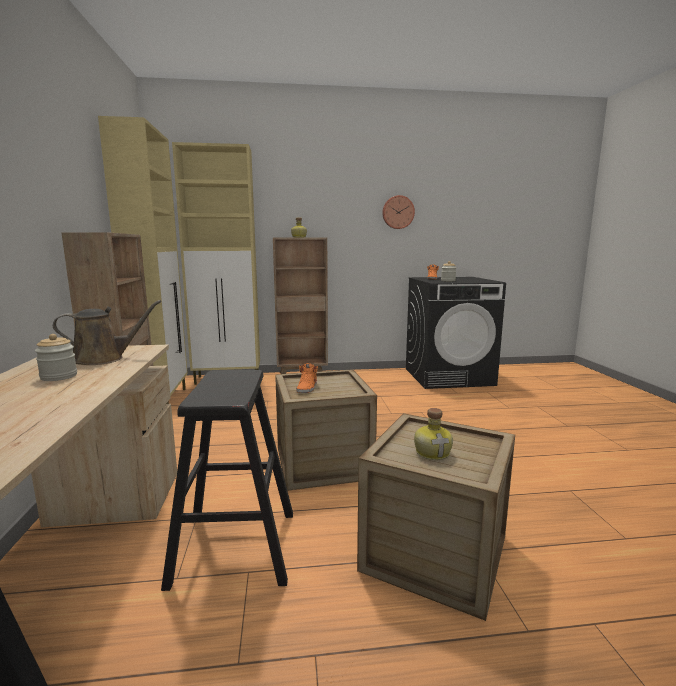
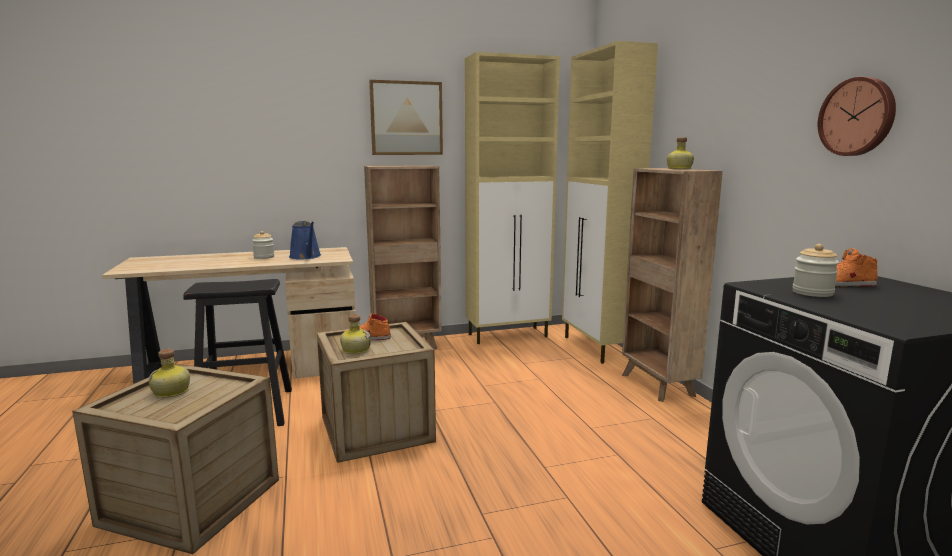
camera: 80 degrees right, 0 degrees up
(72, 174) = (406, 118): none -> picture
(104, 359) = (306, 257): brown watering can -> blue watering can
(338, 391) = (355, 350): none -> bottle

